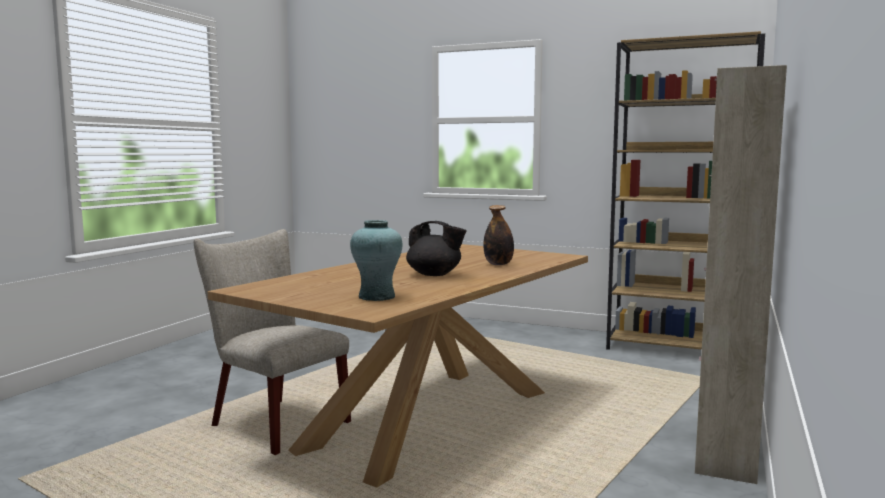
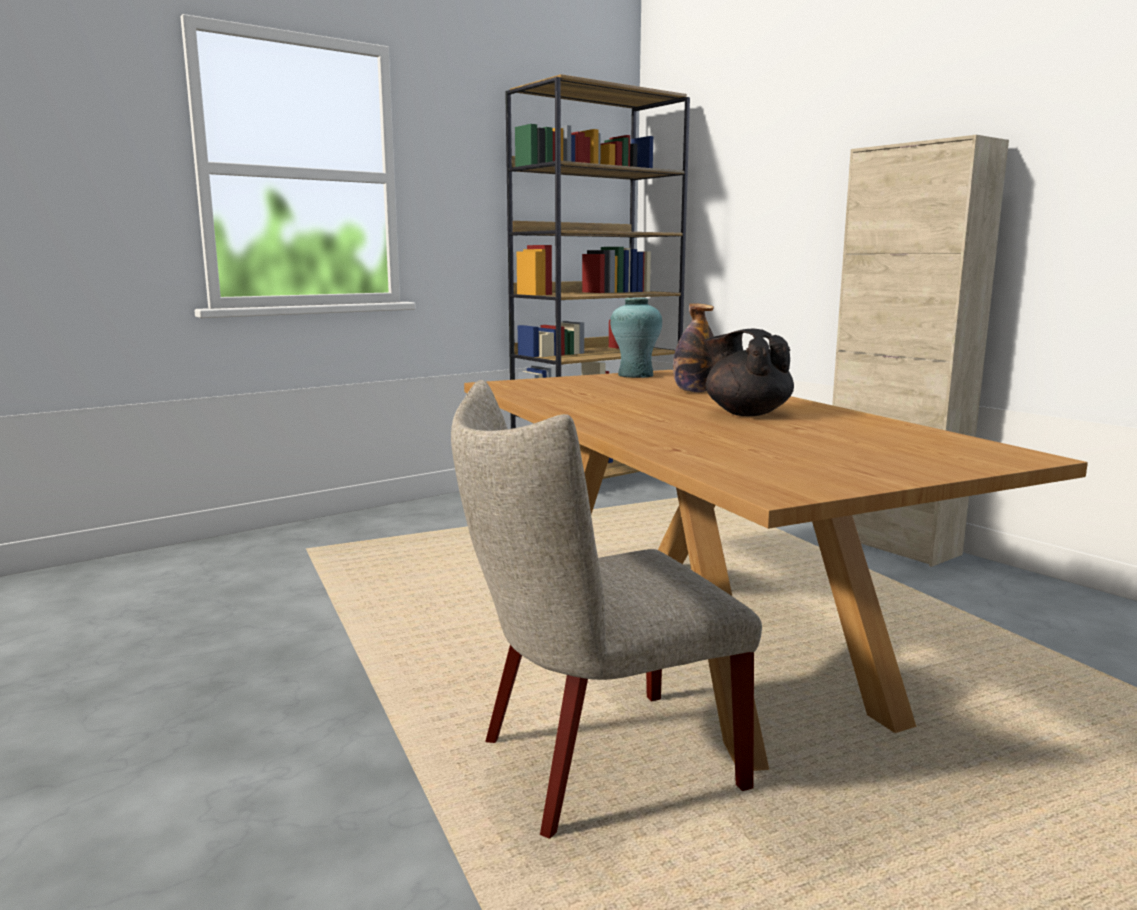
camera: 60 degrees left, 5 degrees up
(376, 297) = (904, 444): turquoise vase -> turquoise vase (635, 375)
(435, 275) = (746, 413): black teapot -> black teapot turned 90 degrees counterclockwise

